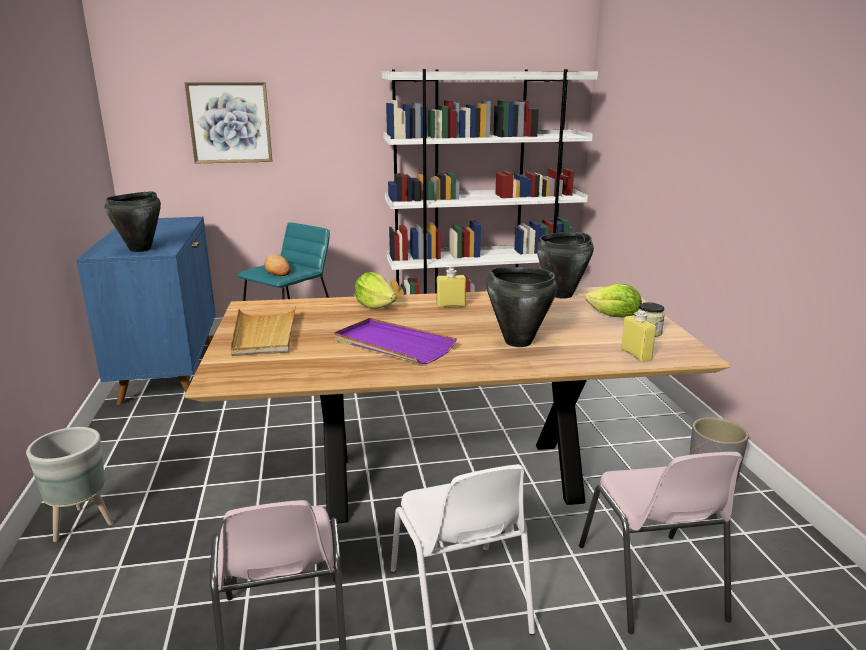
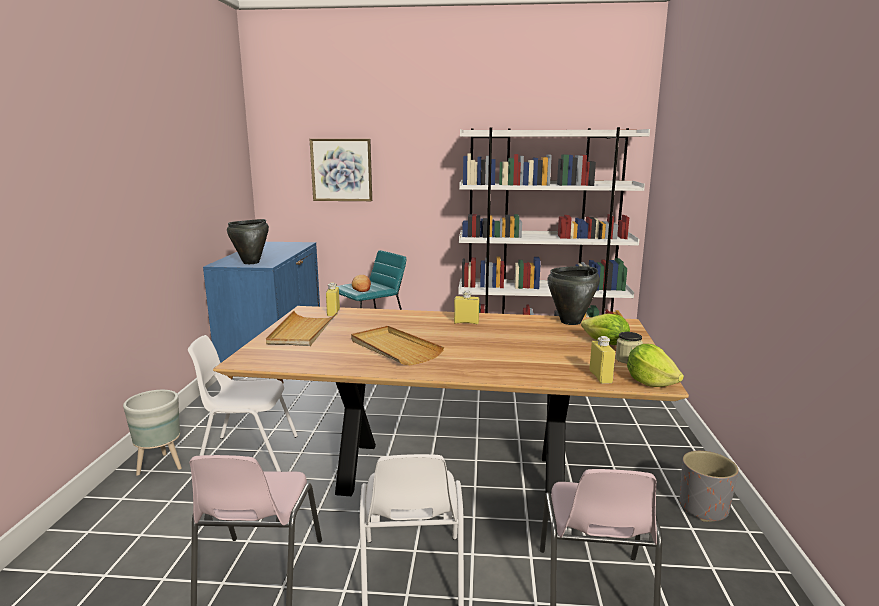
camera: 15 degrees right, 5 degrees down
(193, 491) = (247, 453): none -> white chair
(284, 307) = (333, 313): none -> yellow bottle
(375, 306) = (404, 317): lettuce -> lettuce (650, 383)
(393, 345) = (394, 348): purple tray -> beige tray
(517, 342) = (500, 356): black cooking pot -> none

